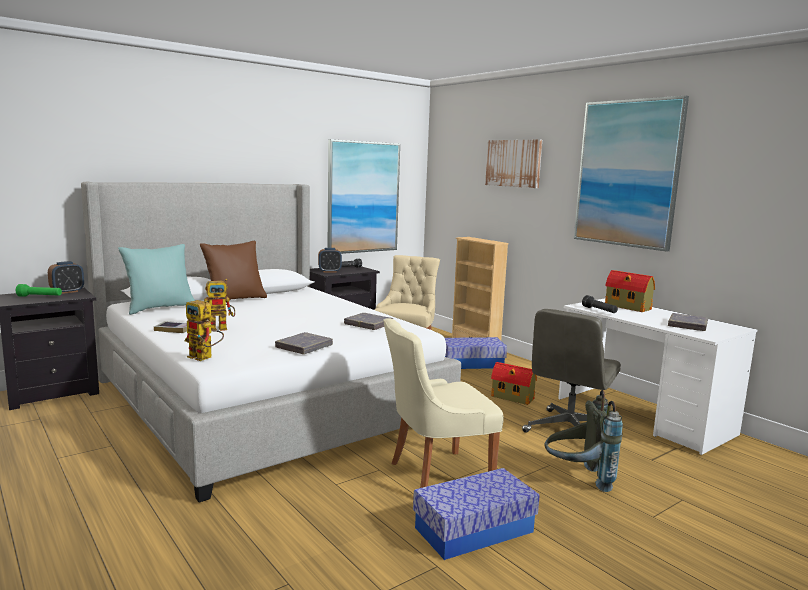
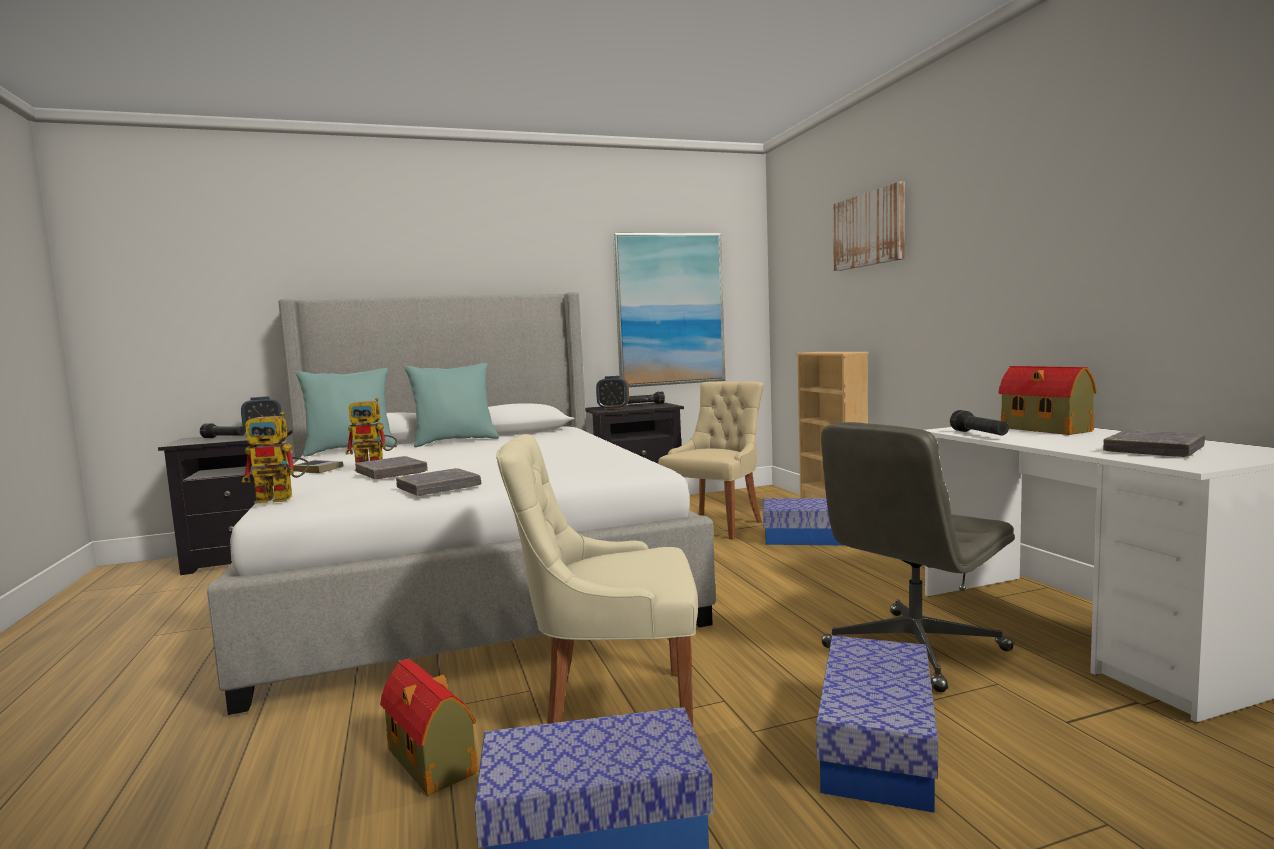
camera: 20 degrees right, 5 degrees down
(40, 297) = (224, 438): green flashlight -> black flashlight
(205, 357) = (283, 498): toy robot -> toy robot turned 60 degrees counterclockwise
(235, 300) = (455, 441): brown pillow -> turquoise pillow
(368, 324) = (581, 463): grey book -> grey book (391, 473)
(513, 398) = (844, 590): toy house -> toy house (432, 762)
(578, 479) = (877, 746): grey backpack -> storage box
(627, 173) = (1038, 199): picture -> none

